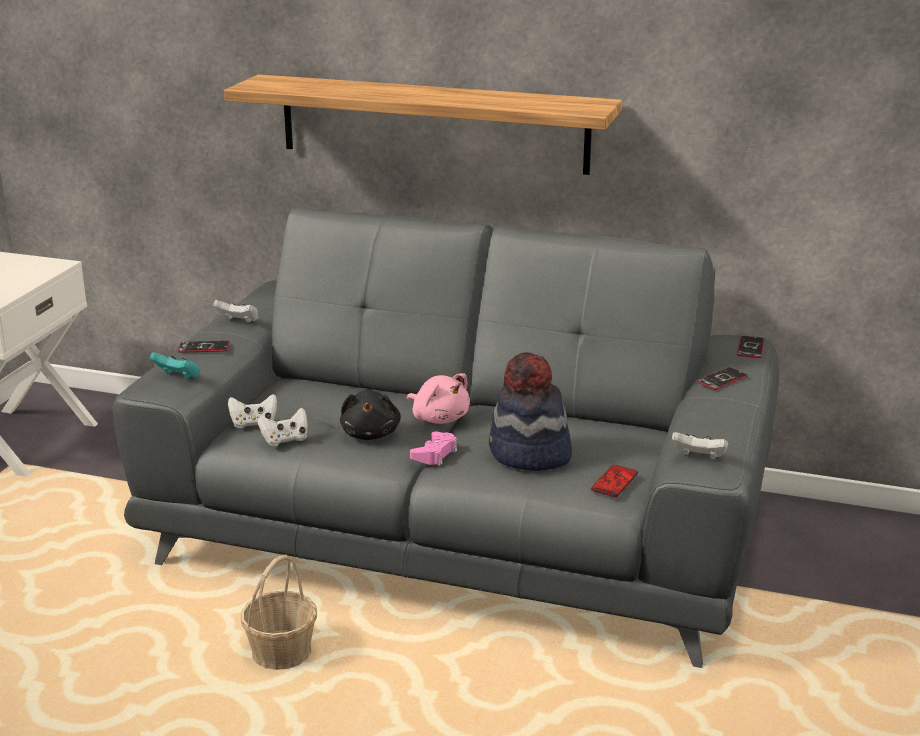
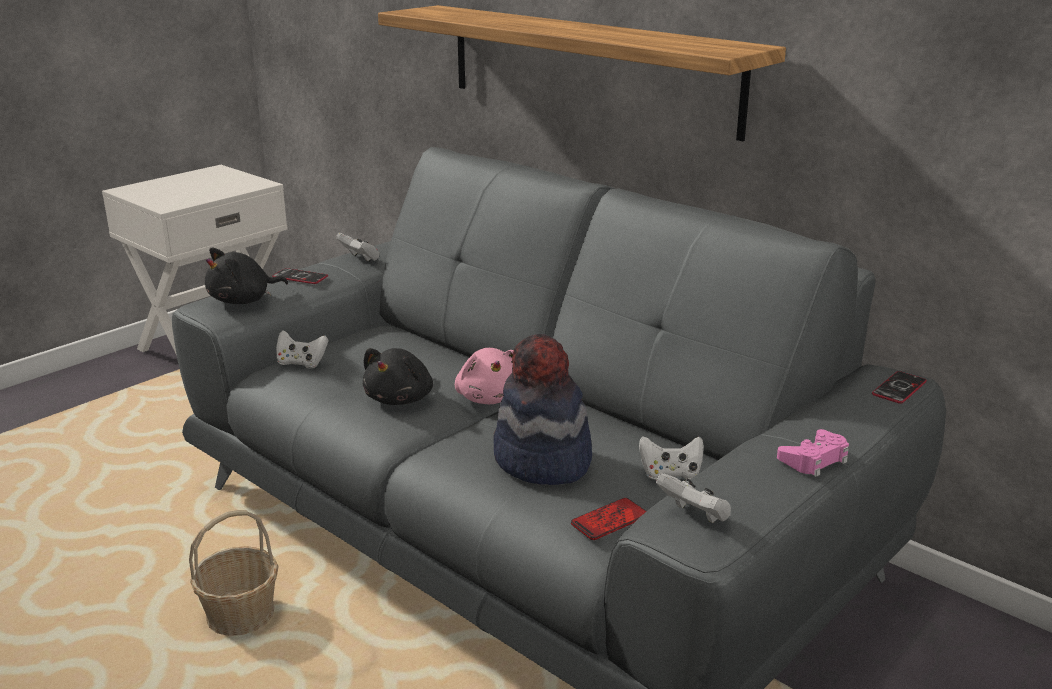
camera: 25 degrees right, 0 degrees up
(178, 377) = (243, 300): turquoise game controller -> black plush toy
(285, 440) = (311, 386): white game controller -> white game controller (670, 474)
(435, 454) = (442, 436): pink game controller -> pink game controller (814, 460)
(722, 379) = (823, 420): phone -> none

